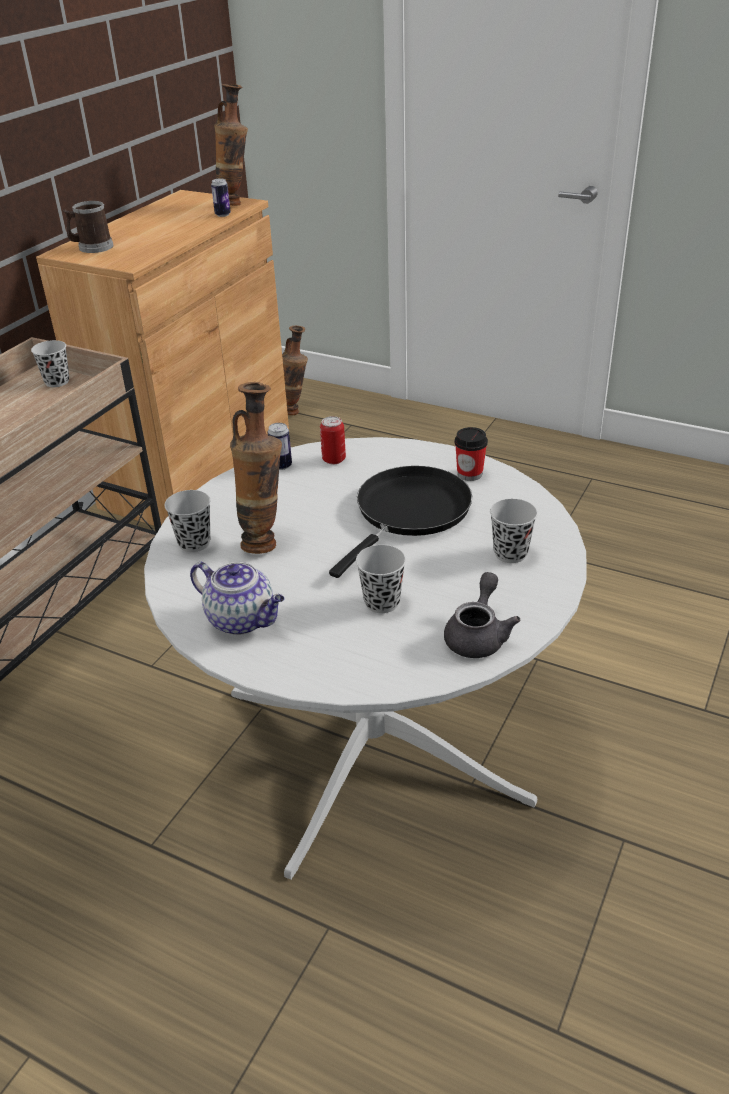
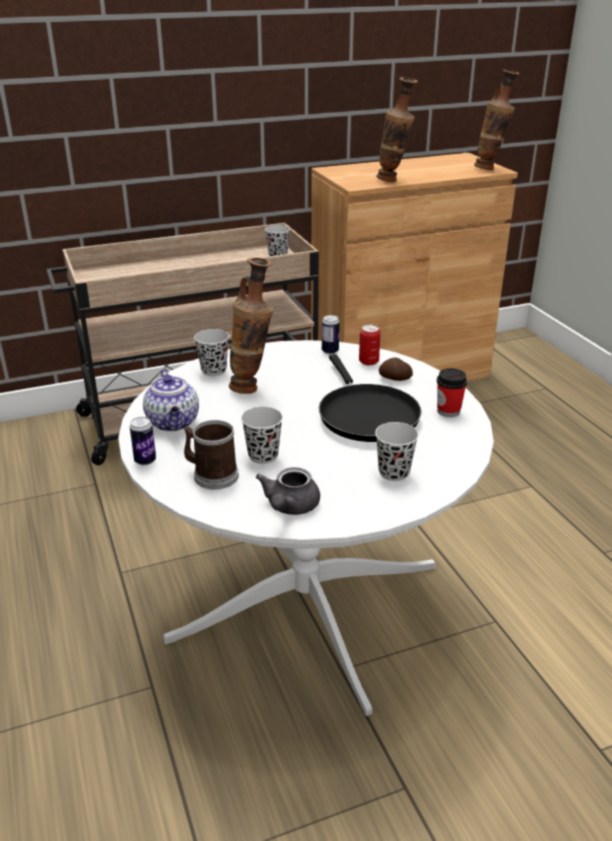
camera: 40 degrees right, 5 degrees down
(92, 247) = (350, 171): mug -> mug (211, 475)
(222, 215) = (468, 173): can -> can (145, 460)
(296, 411) = (513, 362): vase -> vase (393, 181)
(382, 465) = (395, 379): none -> potato
(409, 513) = (365, 414): black frying pan -> black frying pan turned 90 degrees clockwise
(478, 635) = (289, 507): grey teapot -> grey teapot turned 135 degrees clockwise

